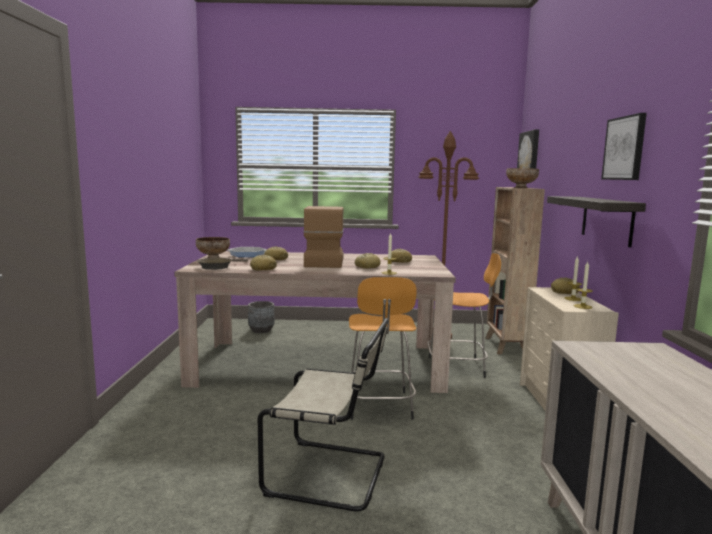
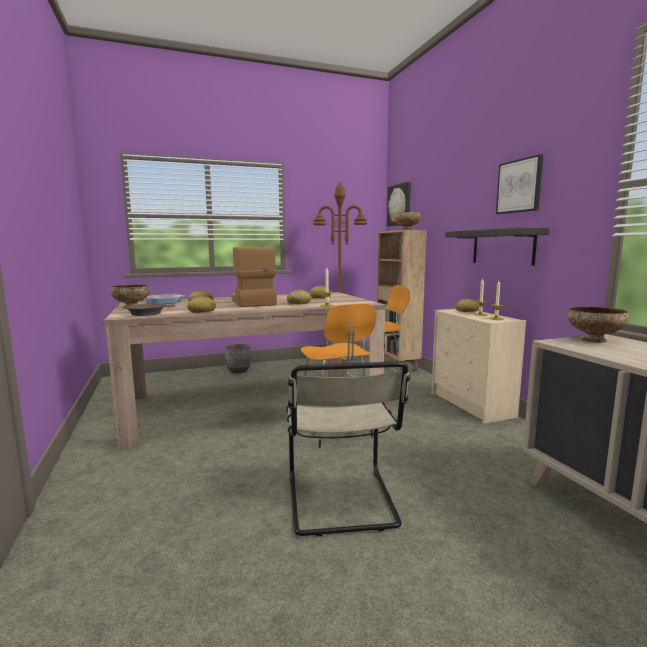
camera: 20 degrees left, 0 degrees up
(261, 330) = (170, 381): grey planter -> grey planter (238, 371)
(331, 475) = (341, 503): beige chair -> beige chair turned 90 degrees clockwise
(630, 350) = (594, 340): none -> bowl

